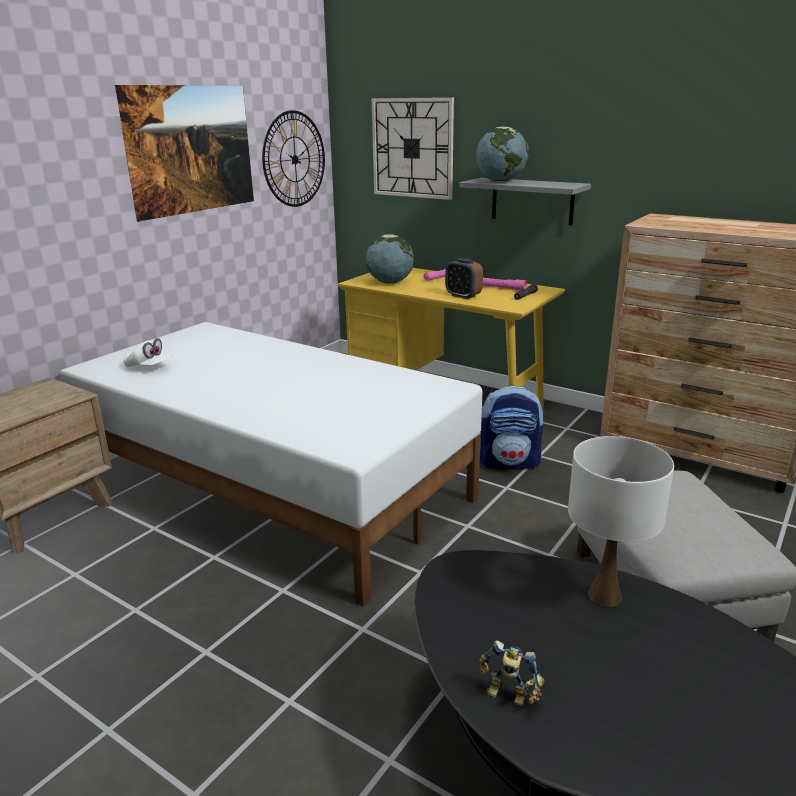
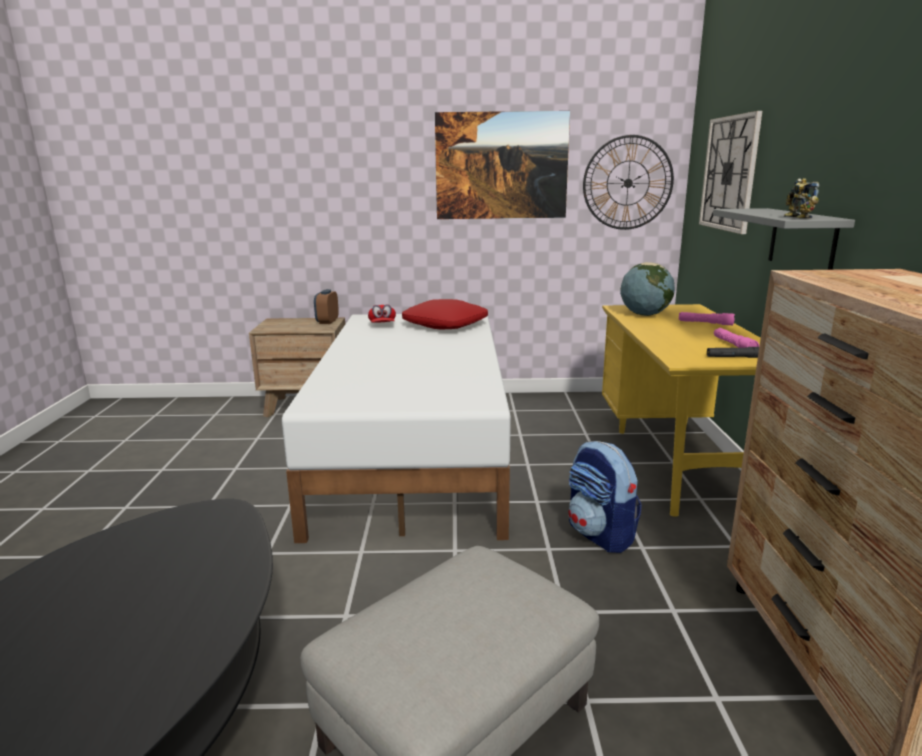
camera: 55 degrees right, 5 degrees down
(149, 367) = (382, 326): white cap -> red cap
(210, 344) = (445, 325): none -> red pillow
(463, 296) = (668, 339): alarm clock -> alarm clock (327, 322)
(500, 181) = (756, 211): globe -> none
(508, 696) = (50, 578): toy robot -> toy robot (796, 217)
(605, 596) = (214, 592): white table lamp -> none

